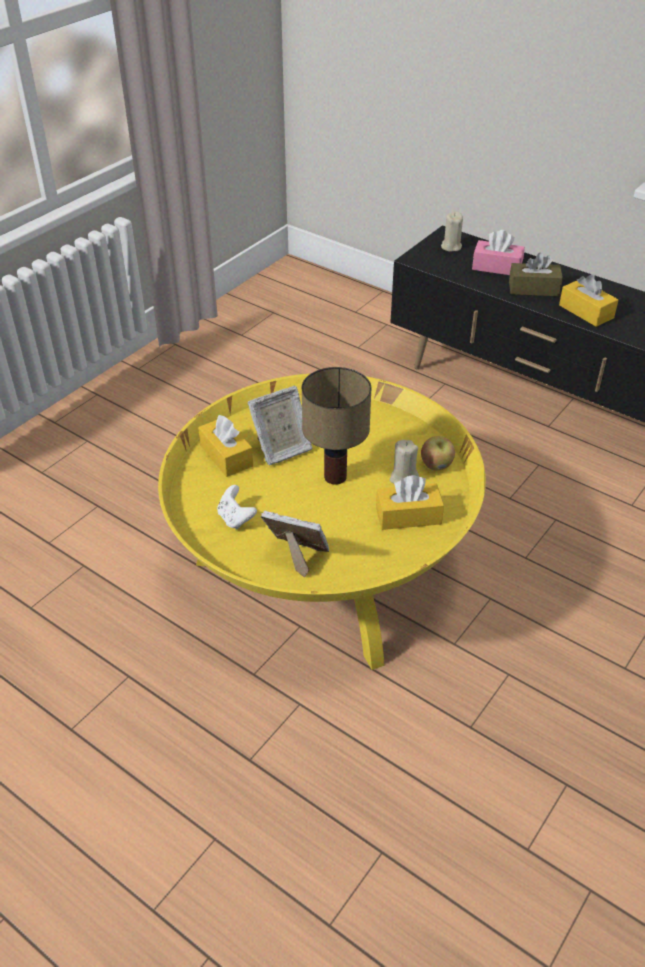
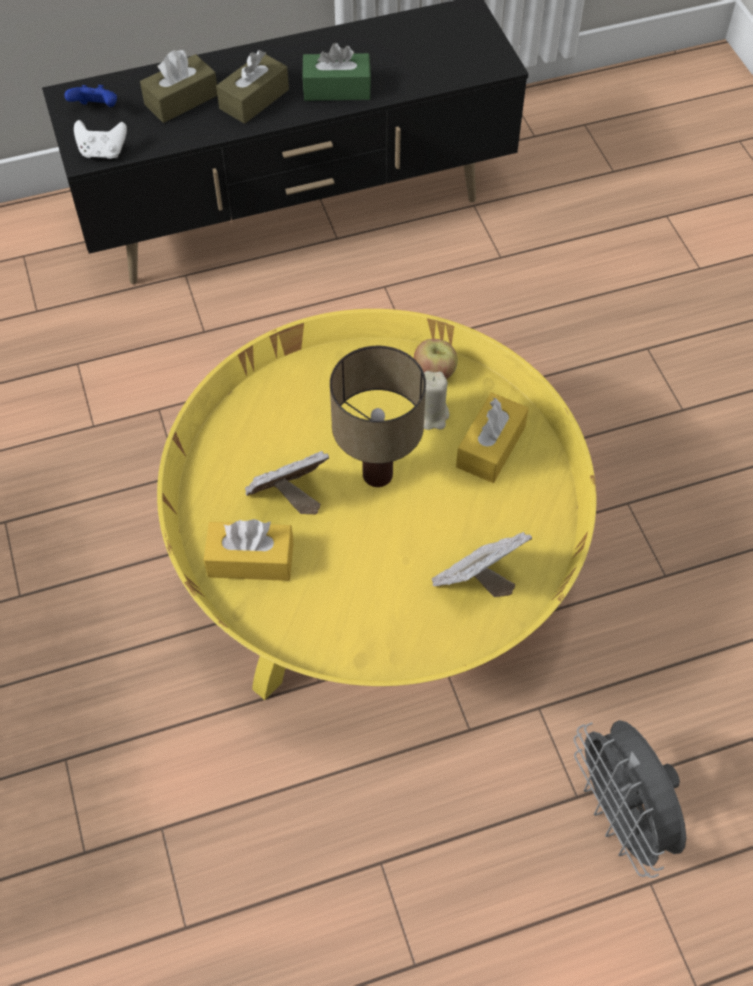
camera: 55 degrees left, 15 degrees up
(236, 518) = (369, 610): white game controller -> white game controller (103, 152)
(253, 794) = (621, 817): none -> grey fan
(281, 450) = (288, 499): picture frame -> picture frame turned 120 degrees counterclockwise
(451, 246) = (96, 109): beige candle -> blue game controller
(496, 267) = (181, 100): pink tissue box -> brown tissue box
(586, 311) = (337, 88): yellow tissue box -> green tissue box

